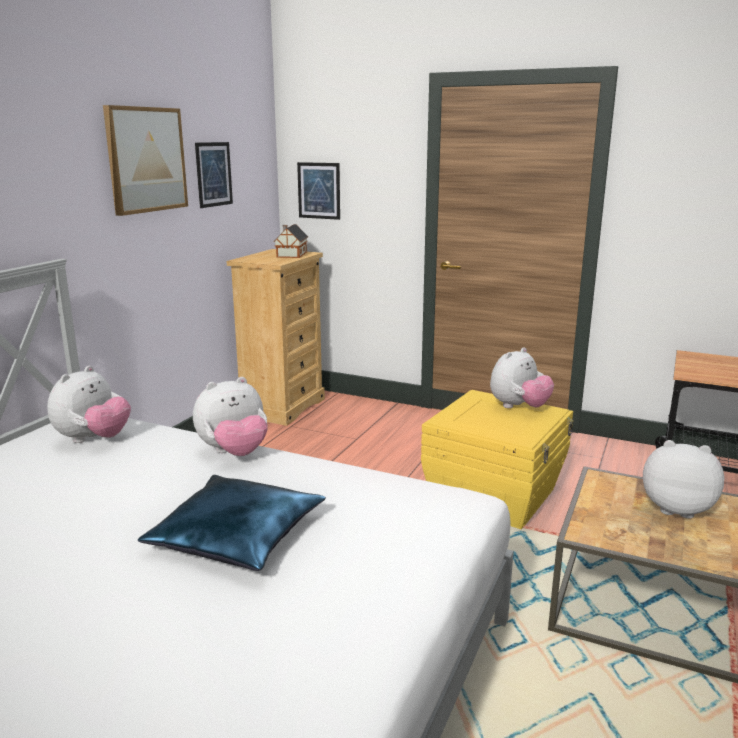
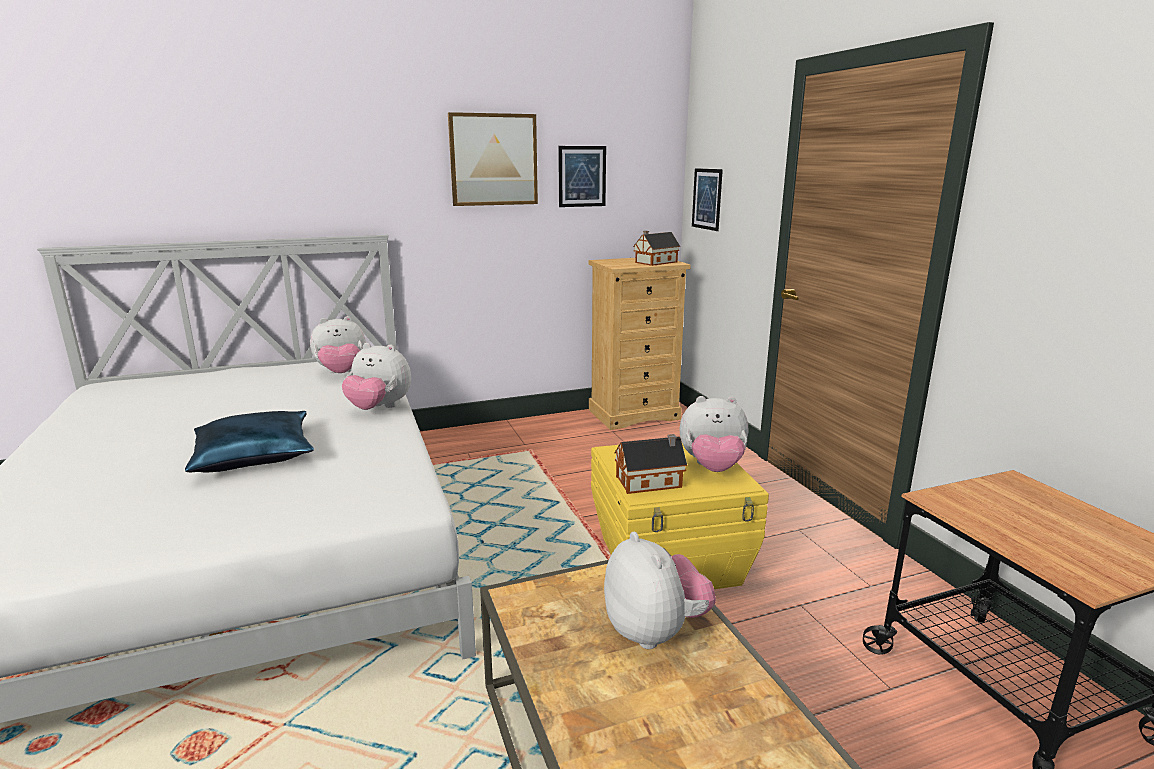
camera: 45 degrees right, 0 degrees up
(510, 429) = (651, 482): none -> toy house

